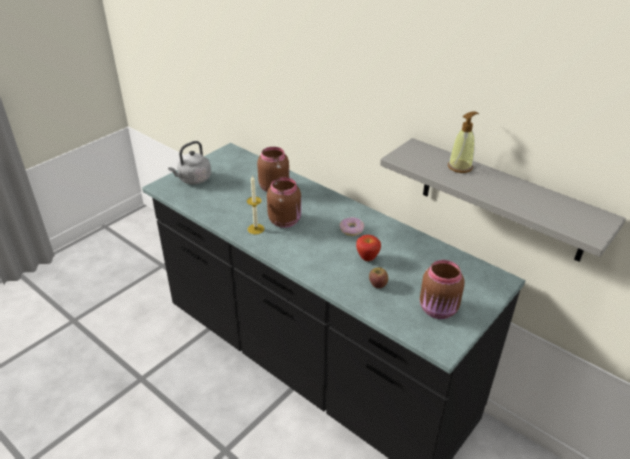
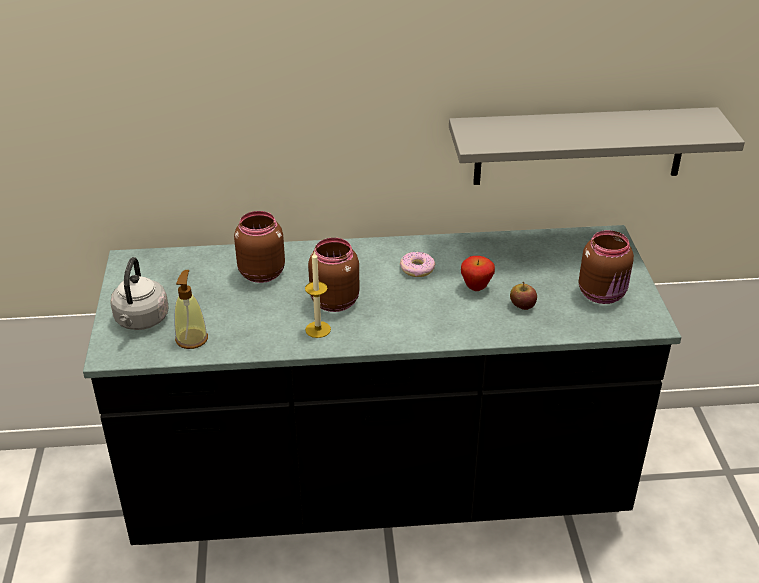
camera: 45 degrees left, 0 degrees up
(460, 167) = (539, 126): soap dispenser -> soap dispenser (192, 339)

